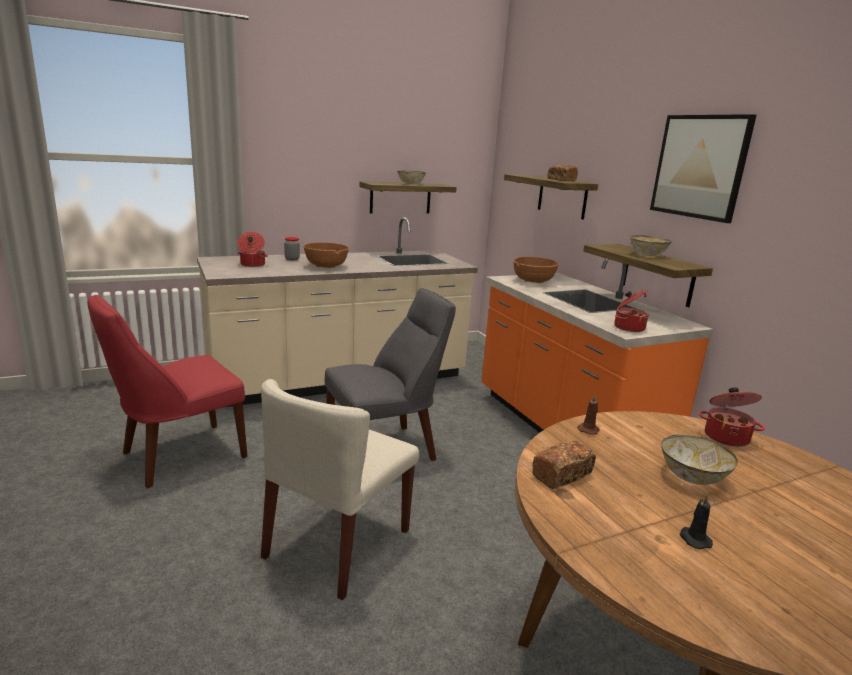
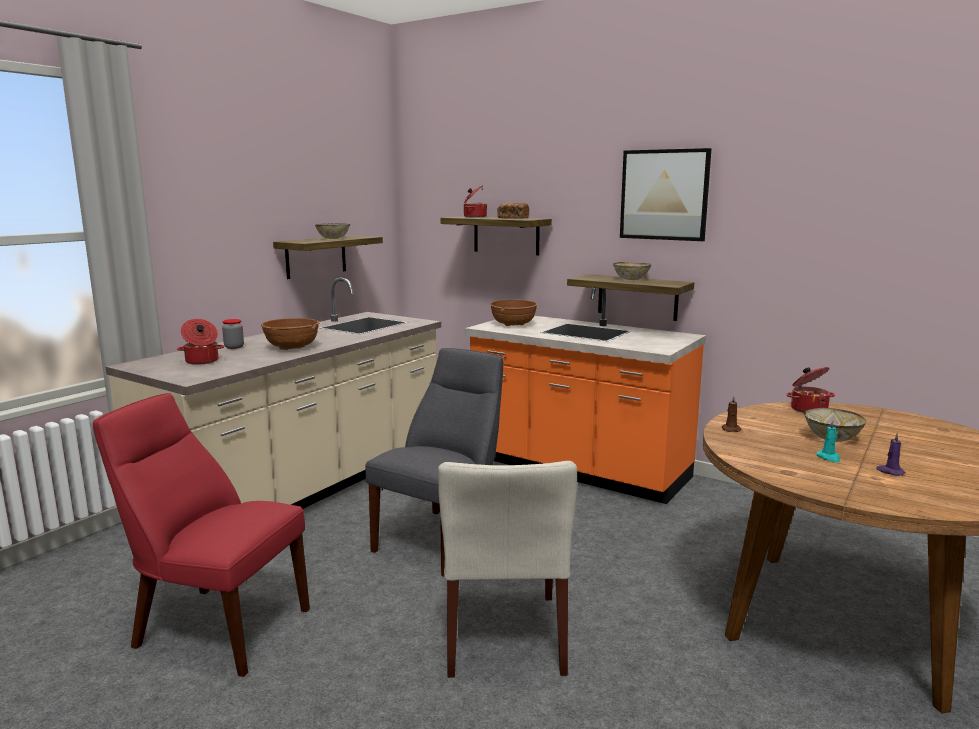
camera: 30 degrees left, 5 degrees down
(178, 456) = (216, 626): red chair -> red chair turned 90 degrees clockwise
(561, 475) = (767, 462): bread -> none
(628, 327) = (655, 346): cooking pot -> cooking pot (474, 217)
(644, 496) = (828, 458): none -> turquoise candle
(694, 539) = (890, 471): black candle -> purple candle

